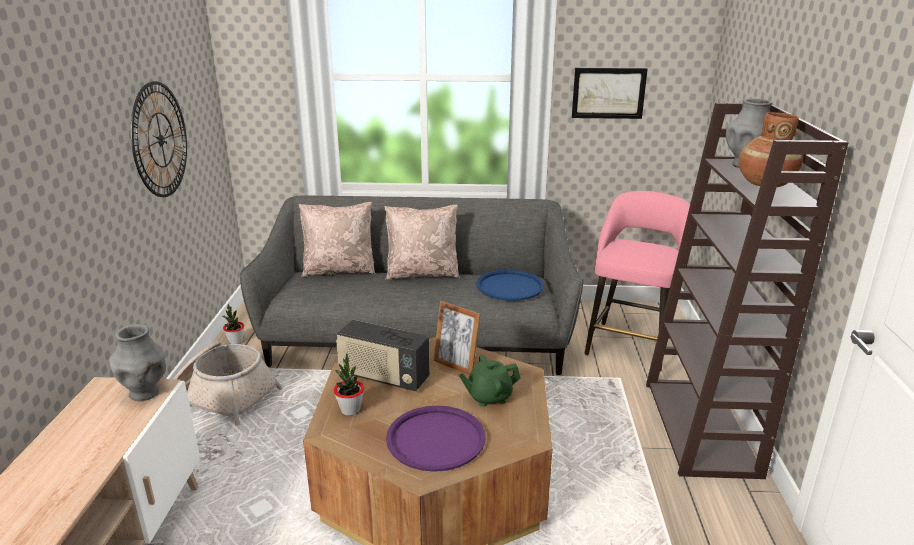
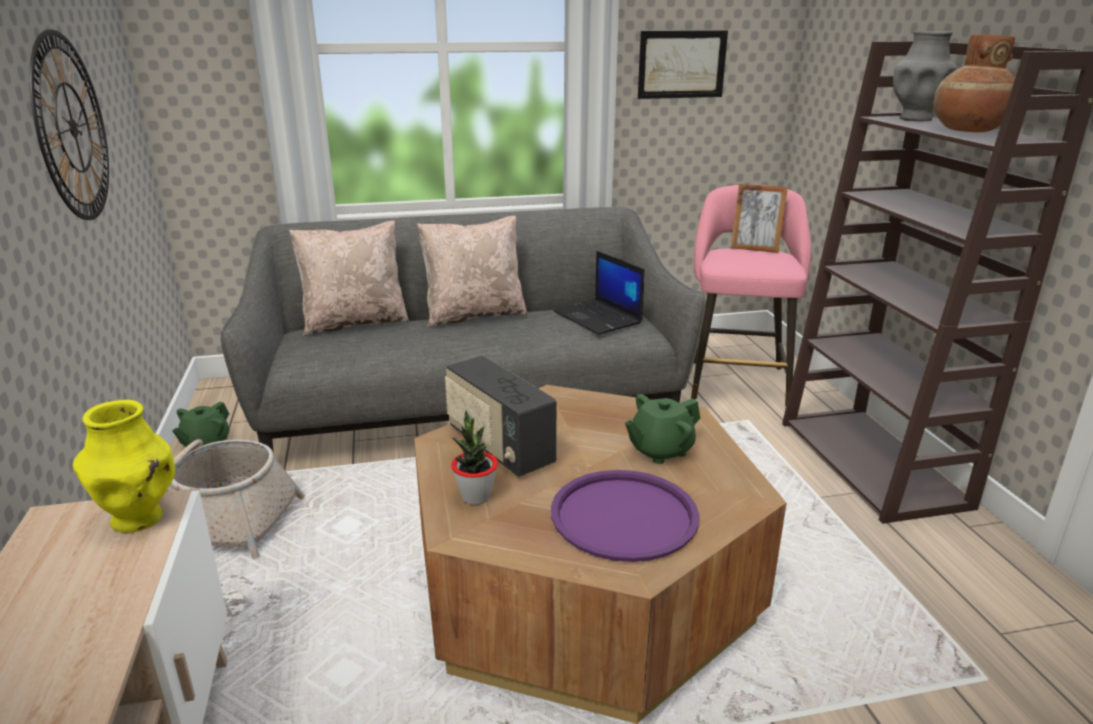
camera: 15 degrees left, 0 degrees up
(145, 393) = (139, 519): grey vase -> yellow vase
(236, 341) = (205, 444): potted plant -> green teapot
(383, 377) = (499, 446): radio -> radio turned 45 degrees clockwise
(456, 365) = (590, 417): picture frame -> picture frame (755, 249)
(509, 286) = (599, 318): blue tray -> laptop

